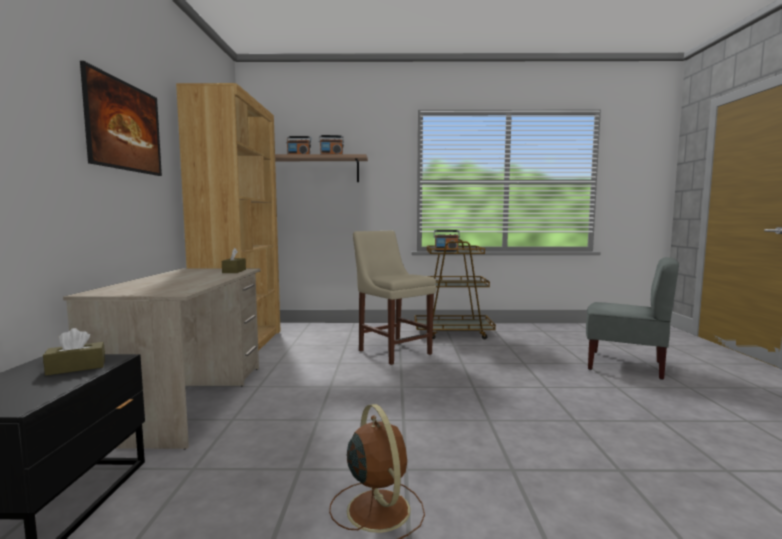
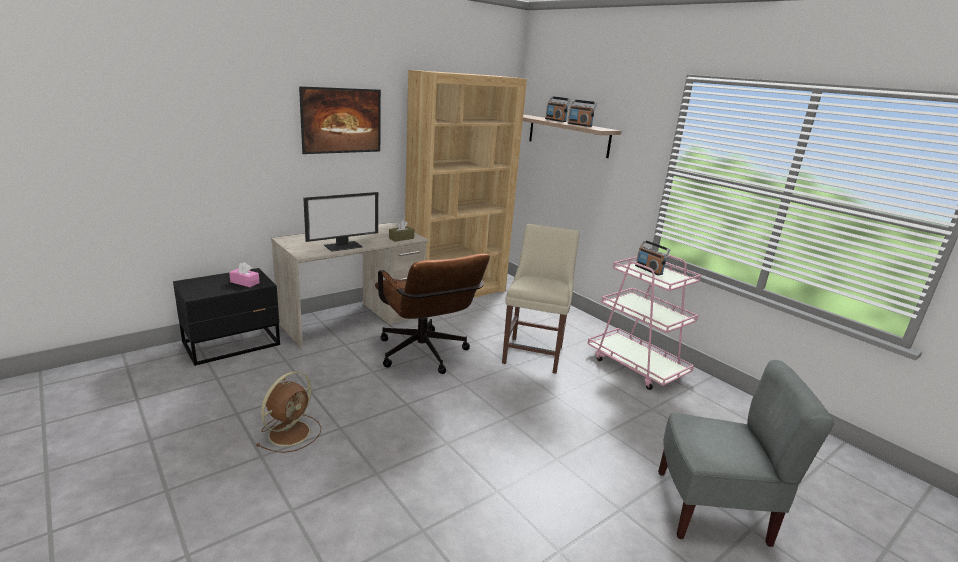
camera: 50 degrees right, 15 degrees up
(76, 367) = (245, 282): brown tissue box -> pink tissue box
(197, 282) = (343, 246): none -> monitor
(330, 388) = (425, 356): none -> brown office chair
(453, 333) = (636, 366): brown cart -> pink cart
(625, 365) = (712, 509): grey chair -> grey chair turned 75 degrees counterclockwise

